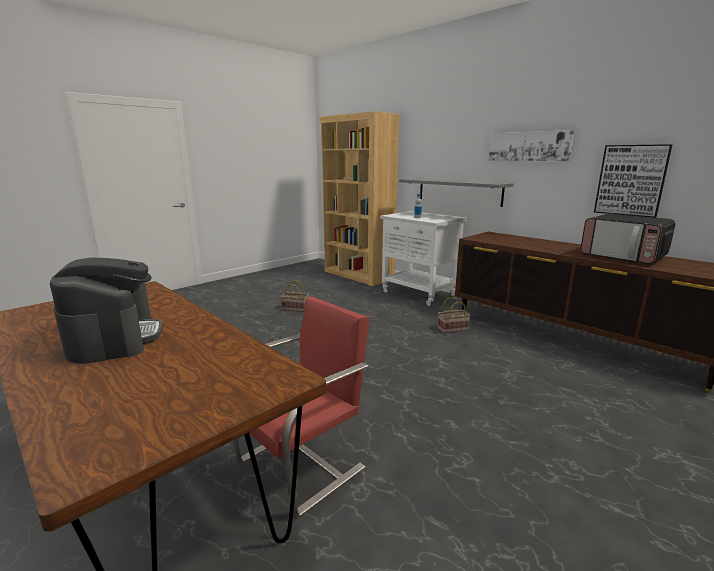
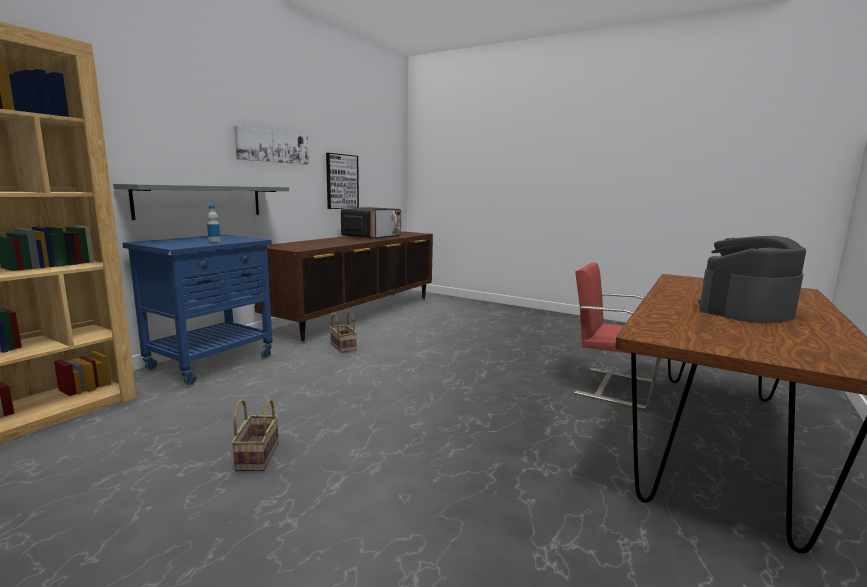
camera: 105 degrees left, 5 degrees down
(419, 295) = (212, 362): white cart -> blue cart

